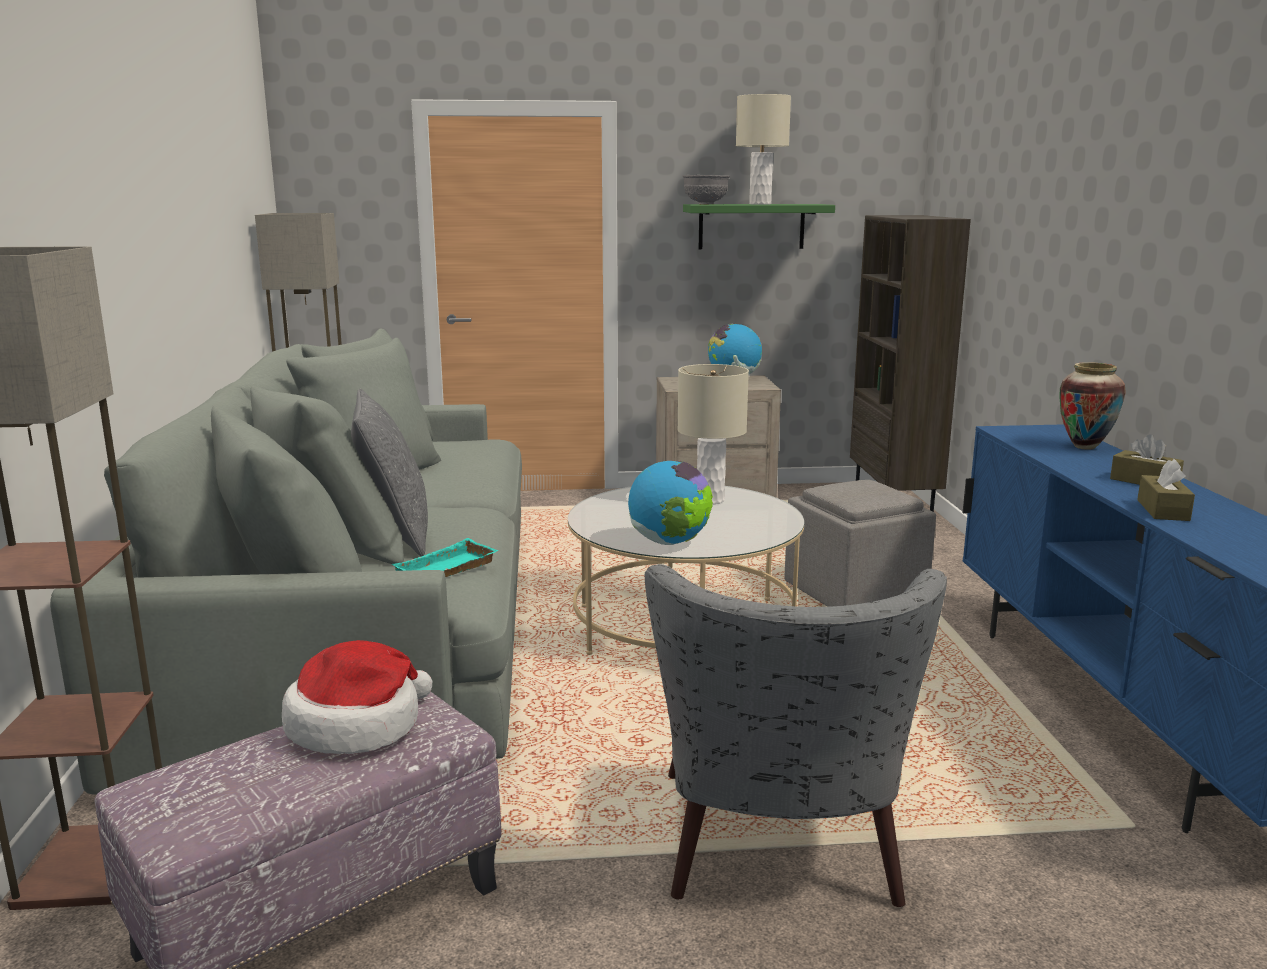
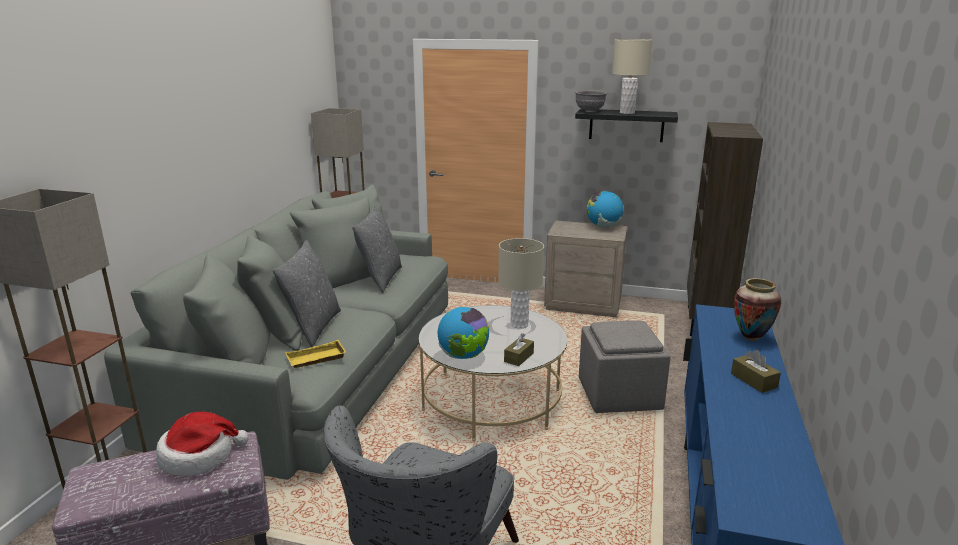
camera: 20 degrees right, 5 degrees up
(442, 470) = (380, 279): none -> grey pillow
(446, 570) = (316, 359): turquoise tray -> yellow tray
(751, 226) = (626, 125): green shelf -> black shelf
(1163, 510) = (732, 412): brown tissue box -> brown tissue box (519, 357)

